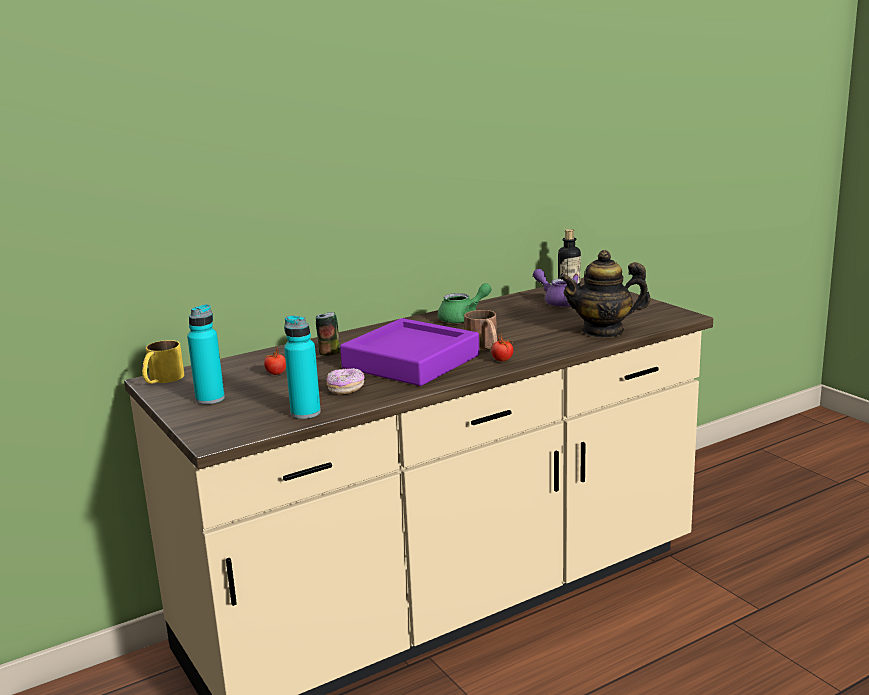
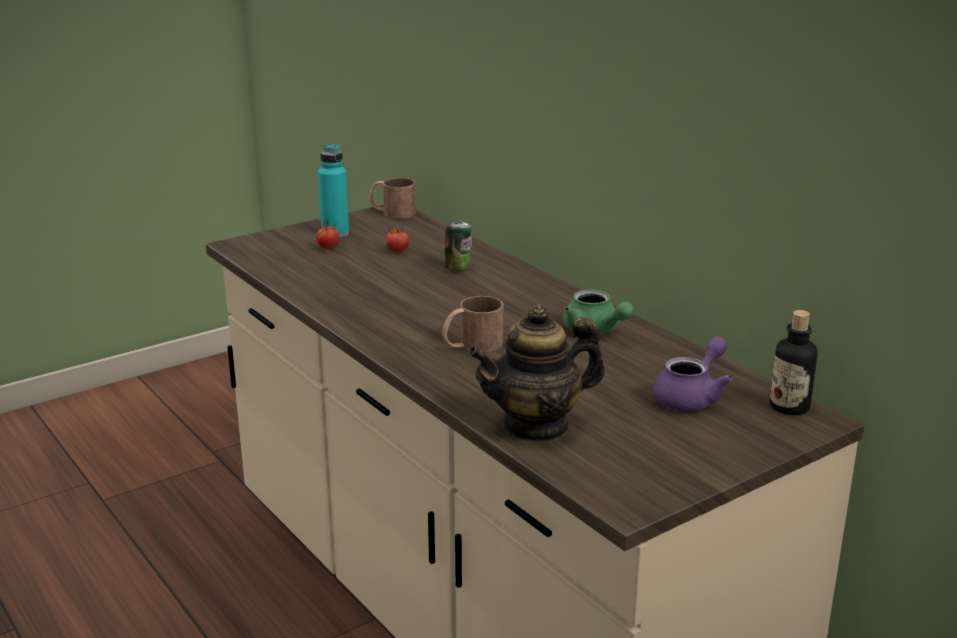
camera: 85 degrees right, 5 degrees up
(162, 380) = (392, 212): yellow mug -> brown mug
(305, 413) = (283, 270): turquoise bottle -> none
(346, 389) = (341, 282): donut -> none
(411, 361) = (422, 307): purple tray -> none
(502, 360) = (417, 356): tomato -> tomato (328, 247)
(603, 331) = (536, 426): teapot -> teapot turned 105 degrees counterclockwise

